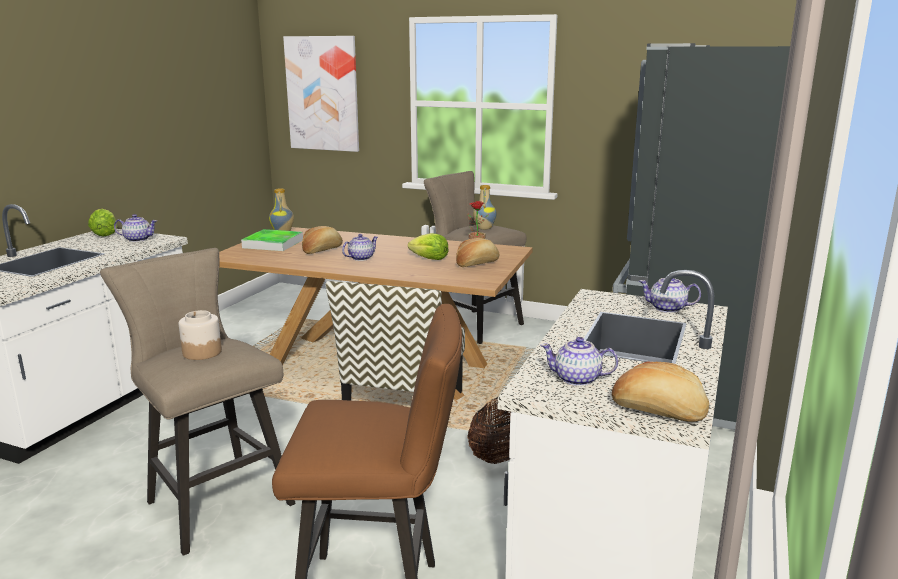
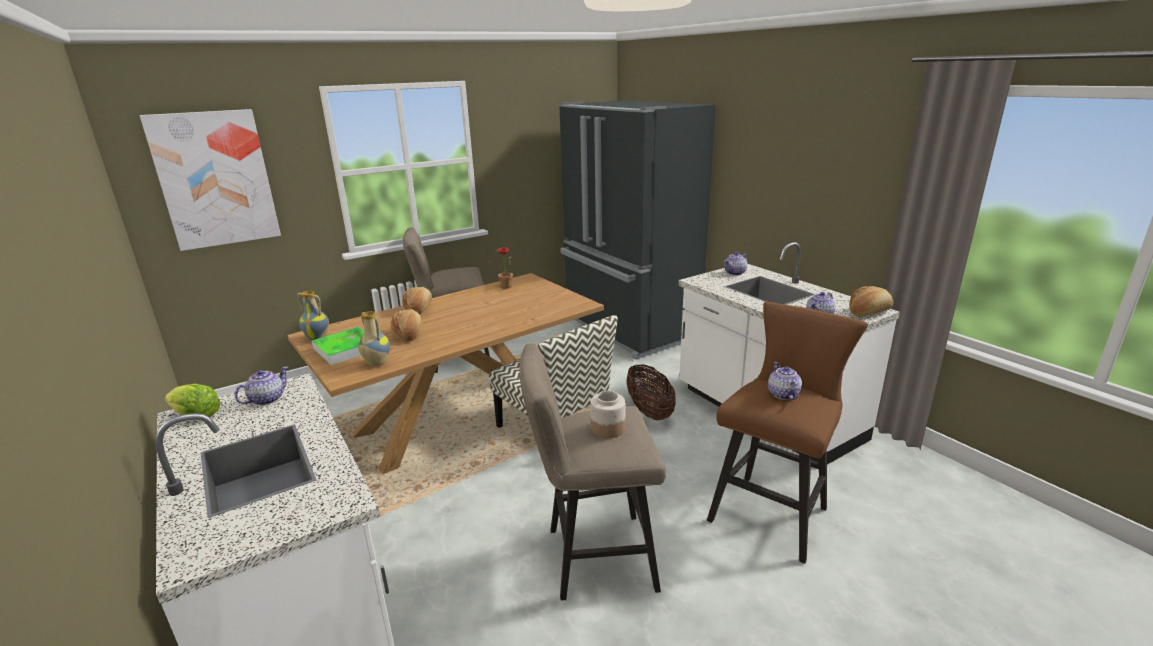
camera: 55 degrees left, 5 degrees up
(360, 258) = (460, 325): teapot -> teapot (783, 394)
(429, 259) = (504, 305): lettuce -> none
(477, 264) = (541, 295): bread -> bread (419, 309)
(483, 228) = (459, 272): vase -> vase (376, 364)

